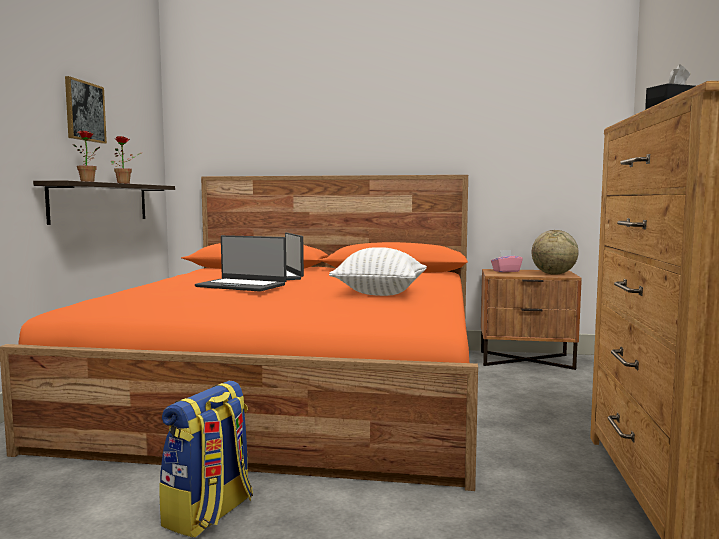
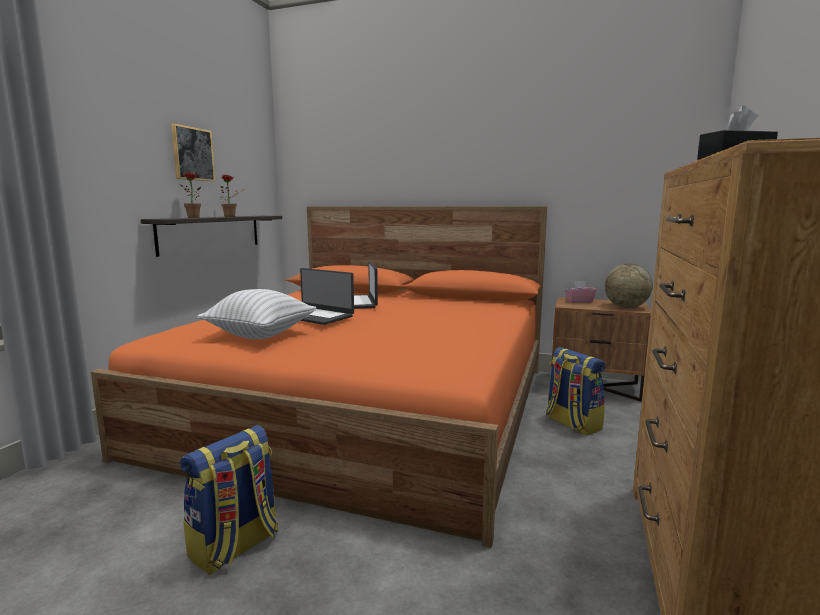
camera: 10 degrees right, 5 degrees up
(380, 293) = (436, 330): white pillow -> white pillow (260, 335)
(514, 391) = (572, 424): none -> backpack

